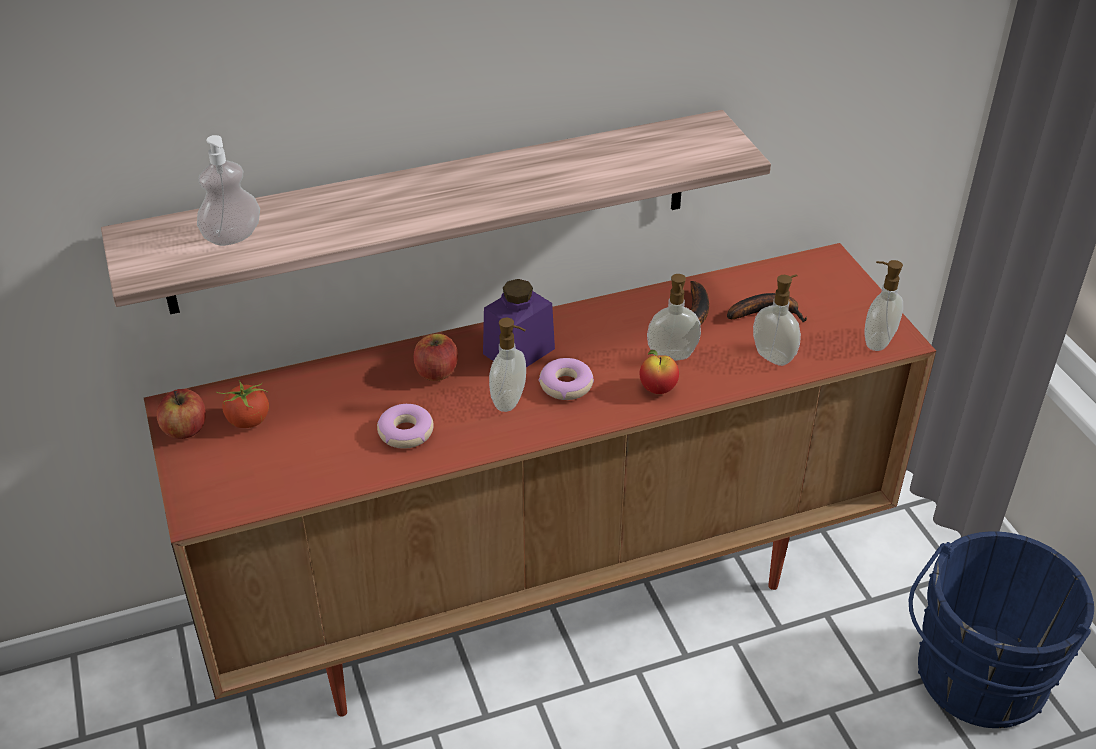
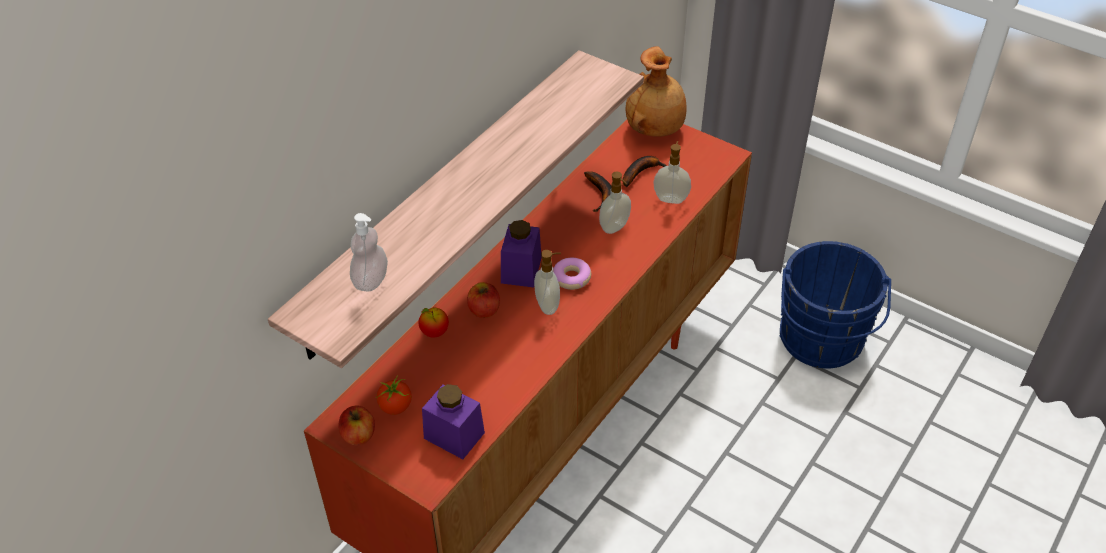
camera: 35 degrees left, 5 degrees up
(272, 480) = (454, 435): none -> purple jar
(405, 432) = (505, 359): donut -> none
(658, 389) = (626, 252): apple -> apple (434, 332)
(832, 275) = (655, 129): none -> brown vase
(877, 341) = (717, 161): soap dispenser -> none

